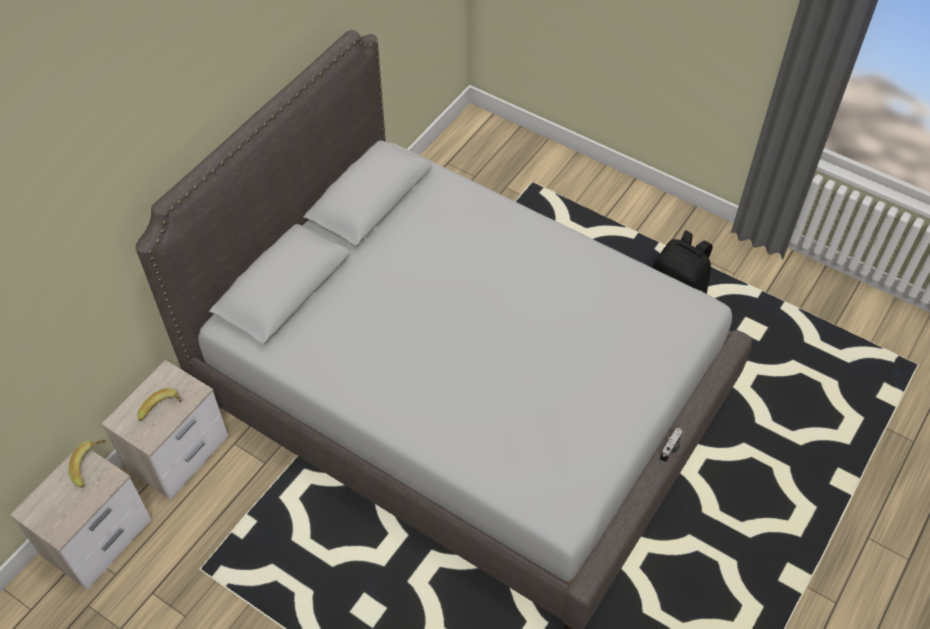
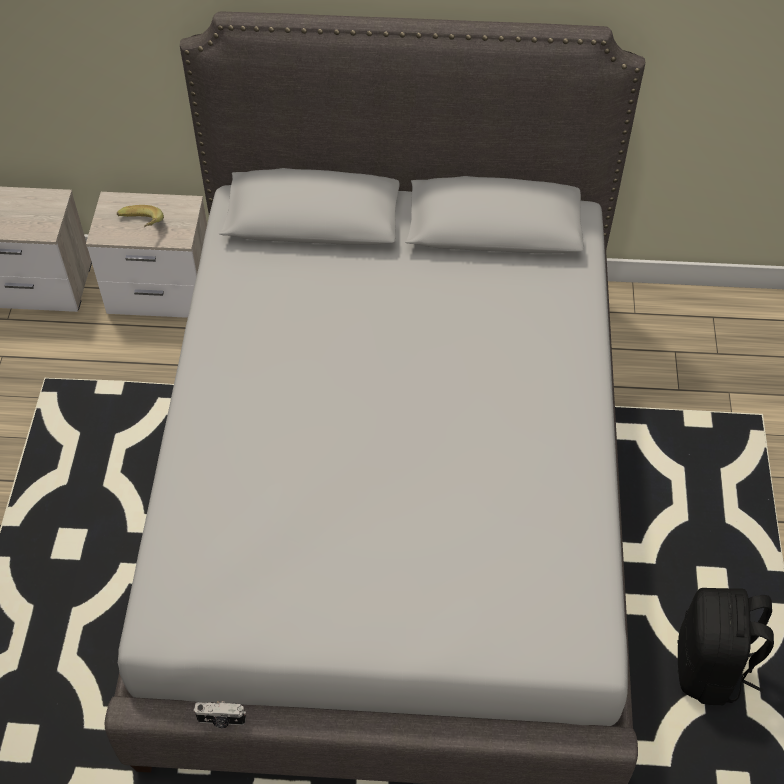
camera: 60 degrees right, 0 degrees up
(92, 467) = (49, 211): banana -> none
(670, 450) = (377, 729): camera -> camera (221, 720)

